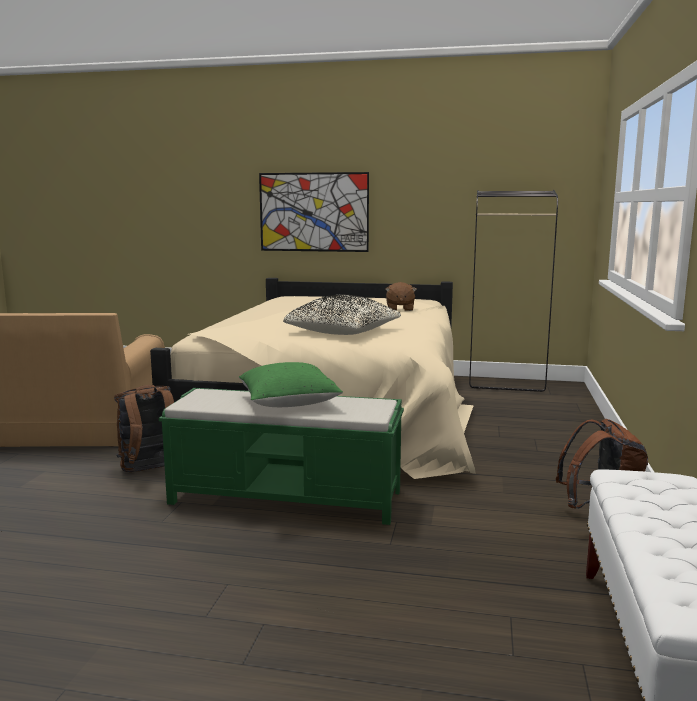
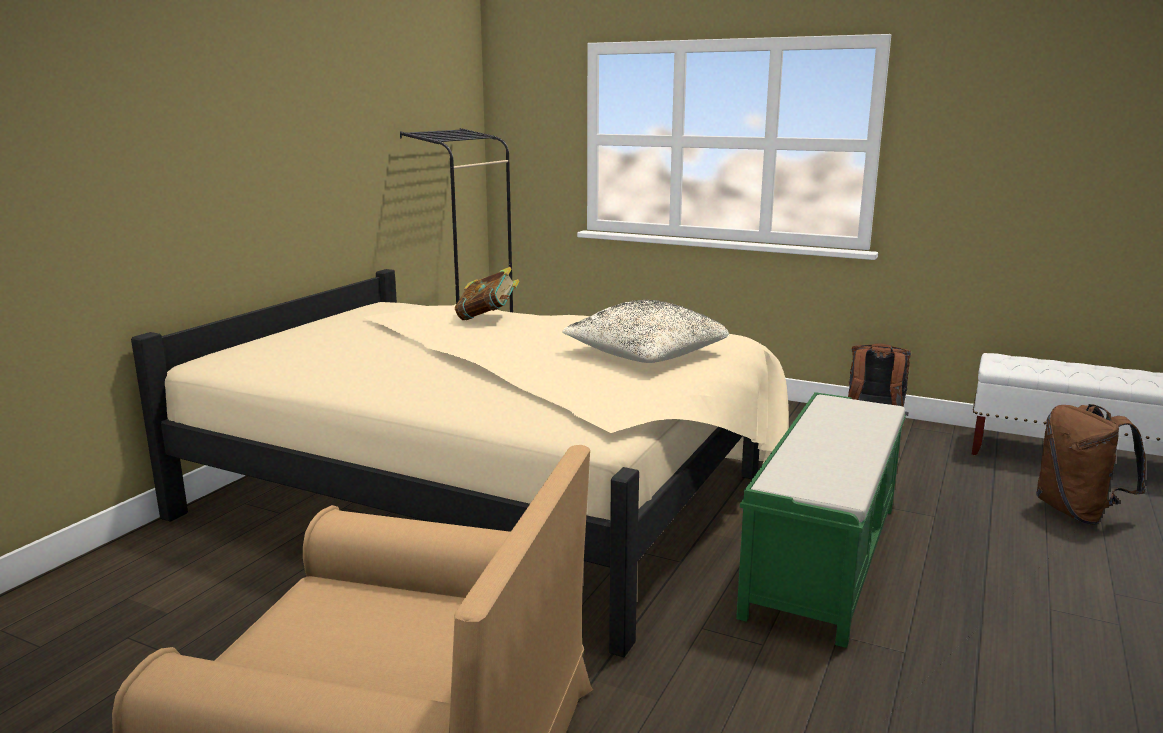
camera: 75 degrees left, 5 degrees up
(150, 471) = (711, 665): brown backpack -> brown backpack (1077, 512)
(289, 403) = (835, 439): green pillow -> none
(313, 212) = (195, 185): picture -> none
(399, 309) = (488, 318): brown plush toy -> book

